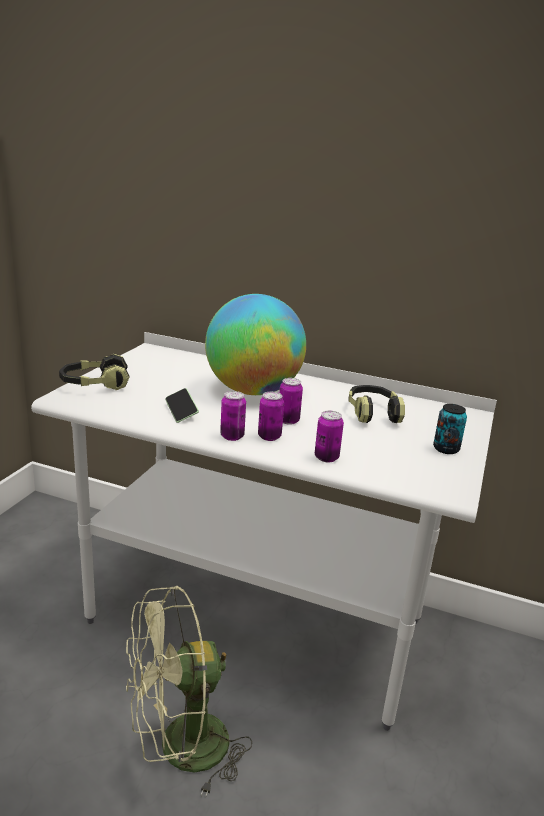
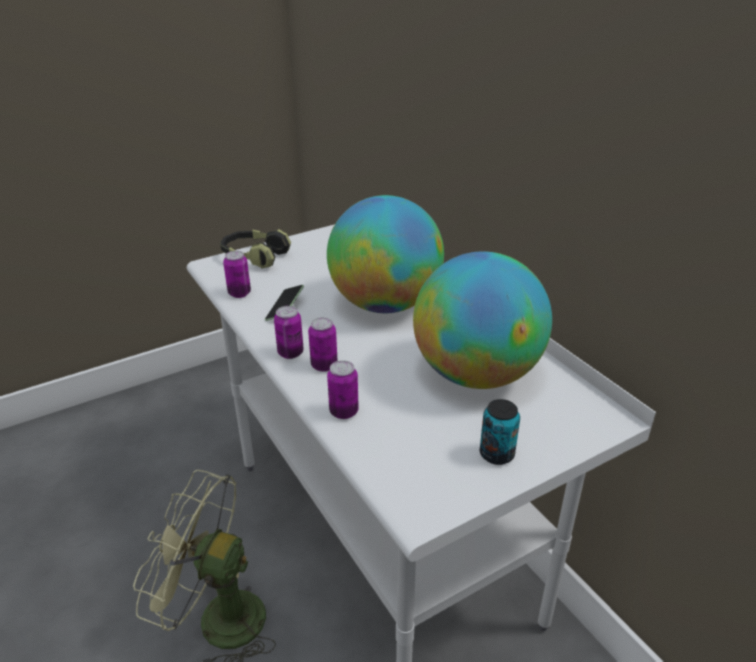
camera: 40 degrees right, 10 degrees up
(288, 421) = (369, 352): can -> can (239, 293)
(372, 413) = (476, 374): headphones -> globe

